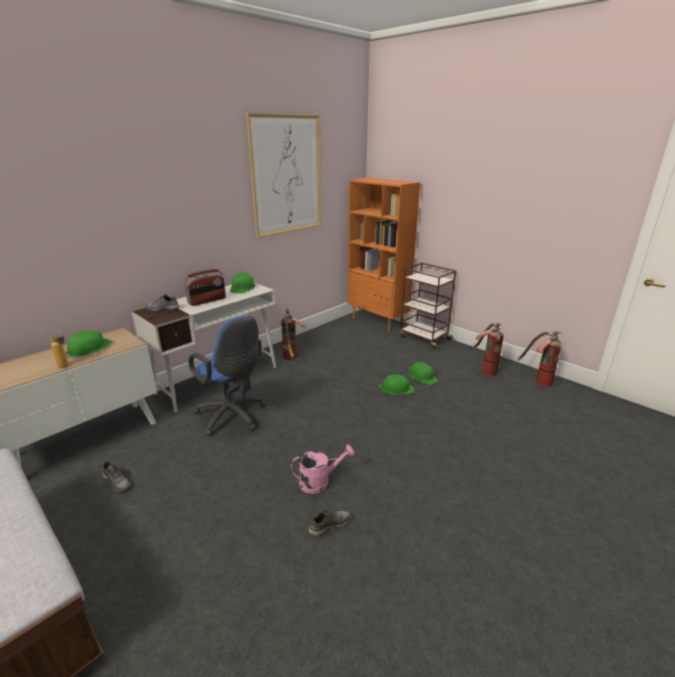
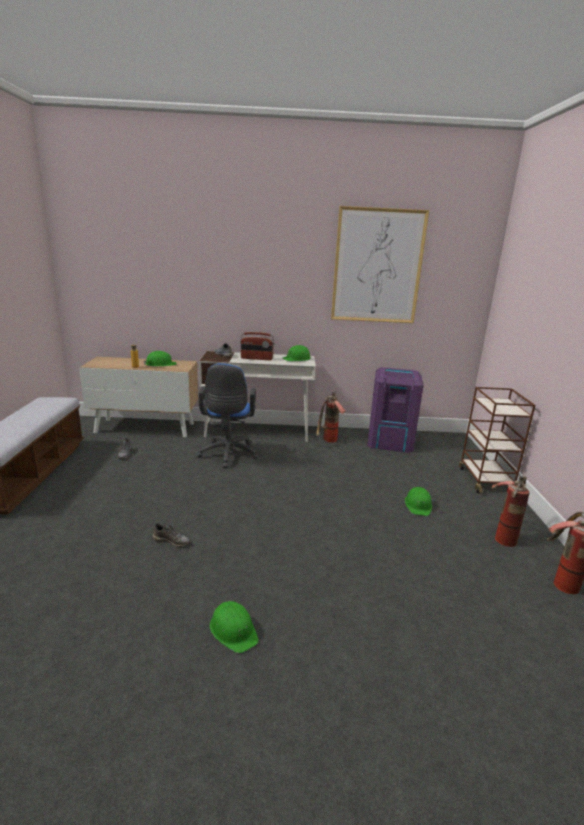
camera: 45 degrees right, 5 degrees down
(319, 481) = (209, 517): pink watering can -> none
(331, 337) = (390, 441): none -> purple trash can
(378, 321) = (462, 447): orange bookcase -> none
(396, 389) = (374, 500): green hard hat -> green hard hat (233, 630)

